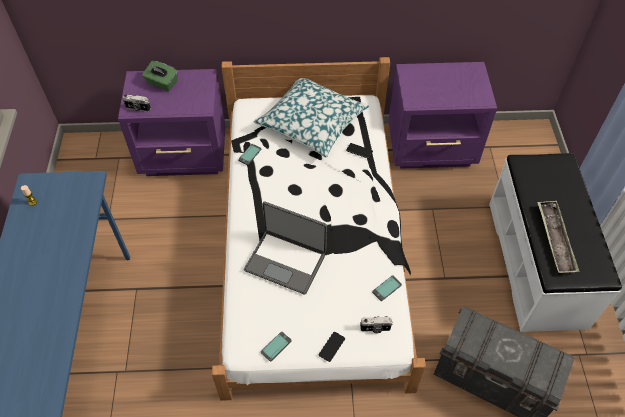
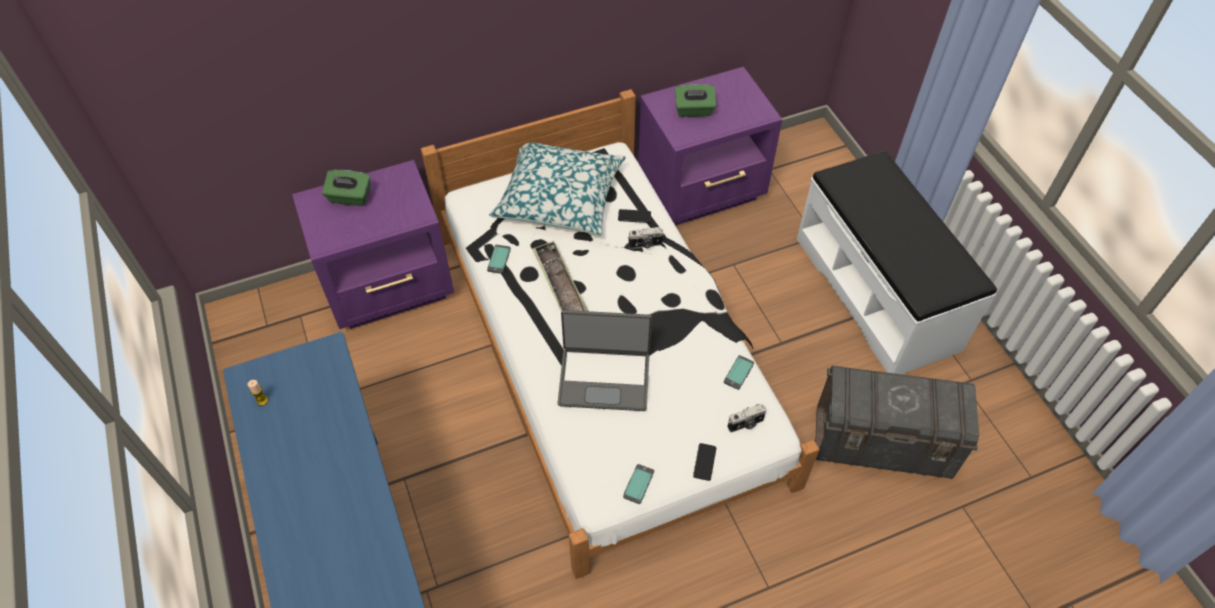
camera: 20 degrees left, 0 degrees up
(138, 108) = (333, 239): camera -> camera (645, 245)
(431, 84) = (694, 110): none -> green tissue box
(555, 239) = (906, 256): tray -> tray (560, 286)

